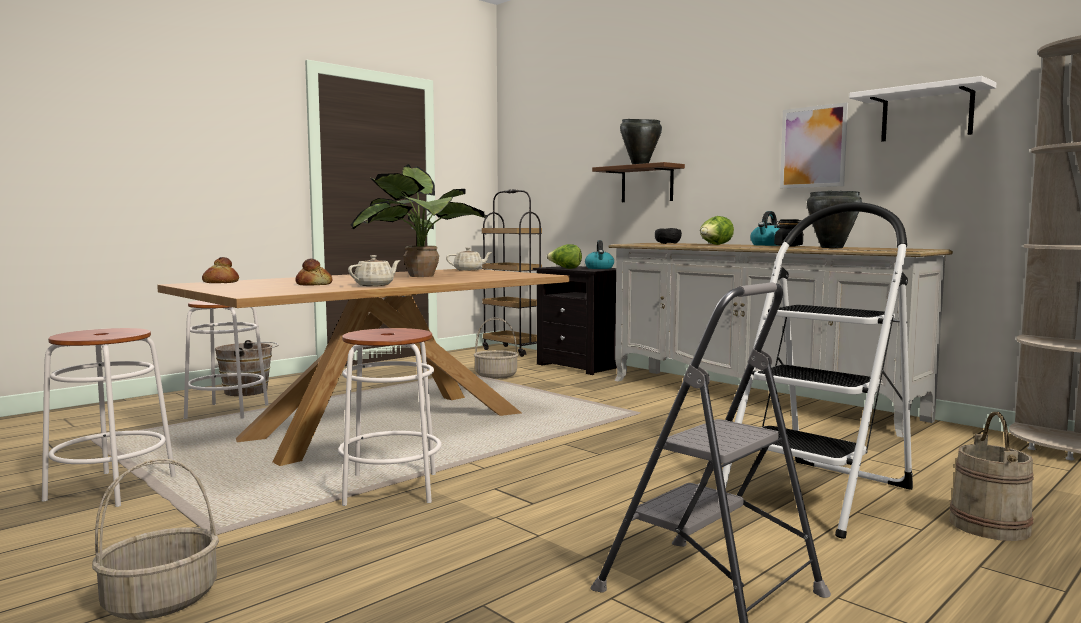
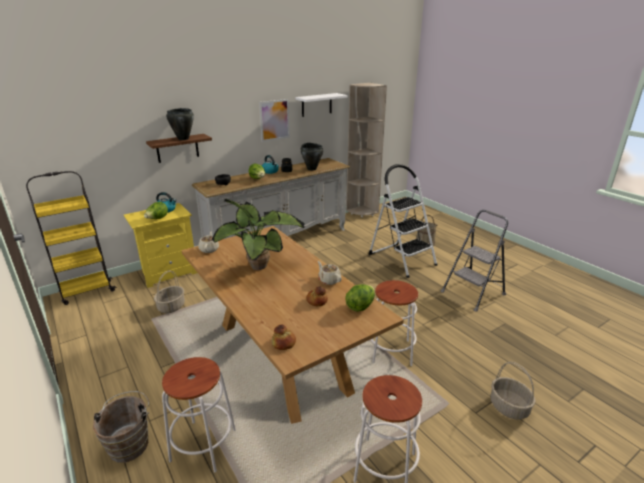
camera: 80 degrees left, 20 degrees up
(288, 290) = (360, 306): none -> lettuce
(513, 351) = (87, 293): brown cart -> yellow cart
(581, 366) = (168, 272): black nightstand -> yellow nightstand

